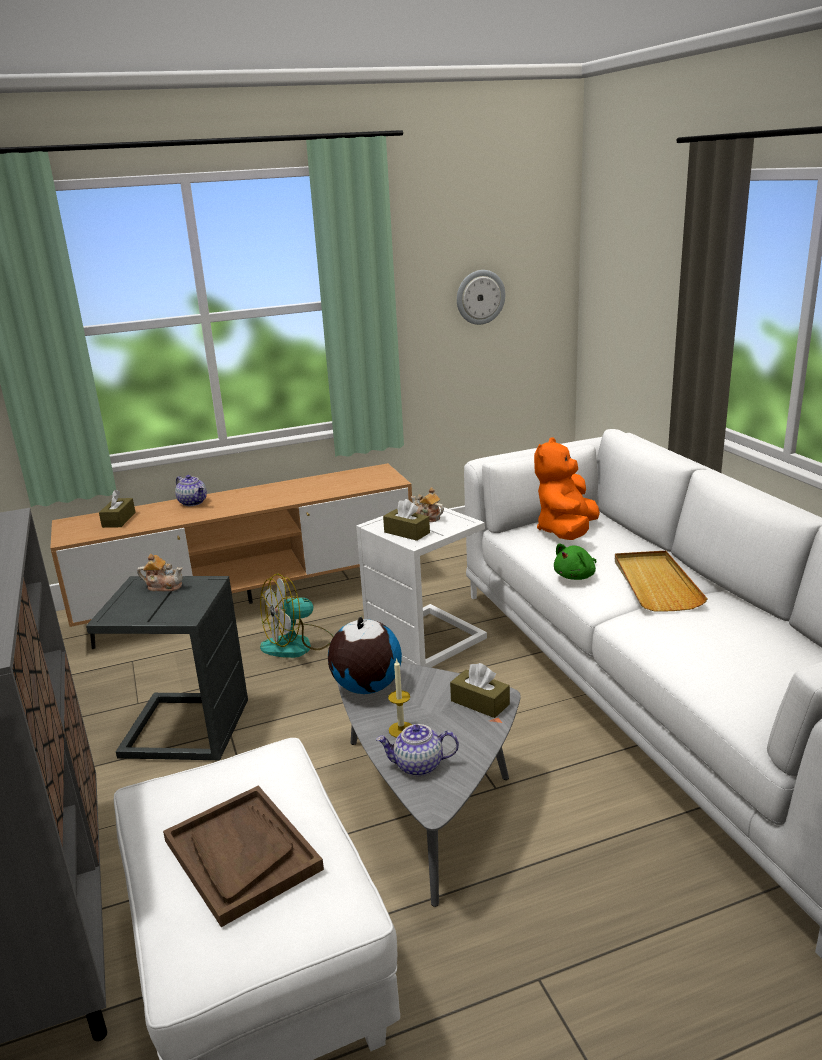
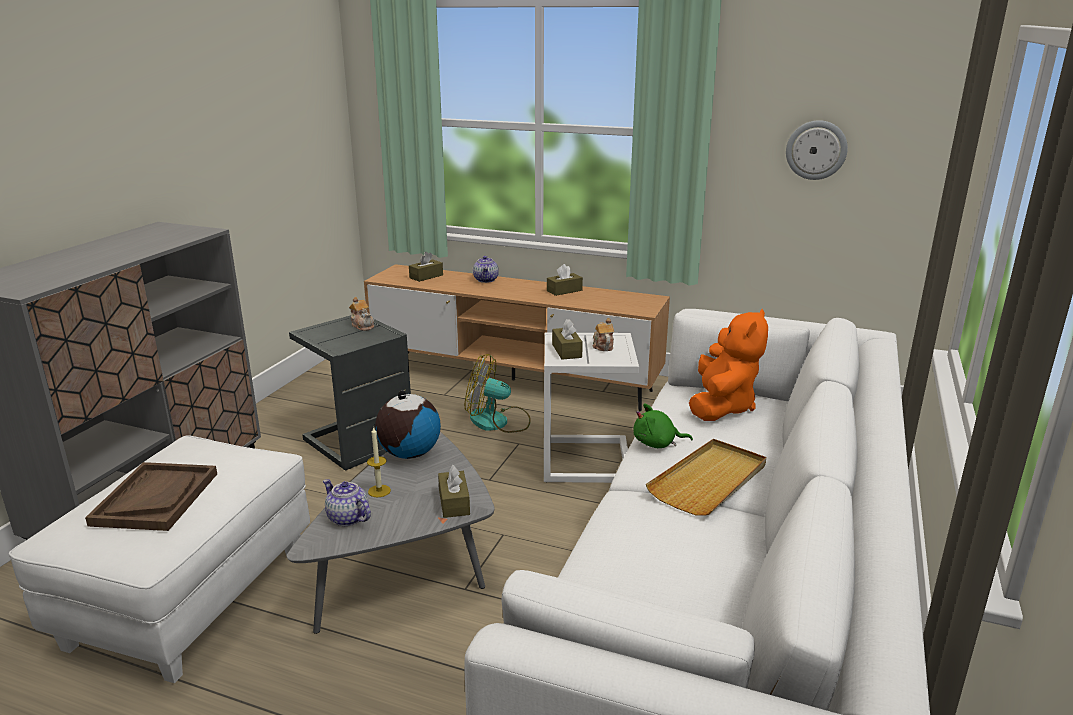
camera: 40 degrees right, 0 degrees up
(290, 487) = (564, 290): none -> brown tissue box
(566, 532) = (721, 406): orange plush toy -> orange plush toy turned 135 degrees clockwise

